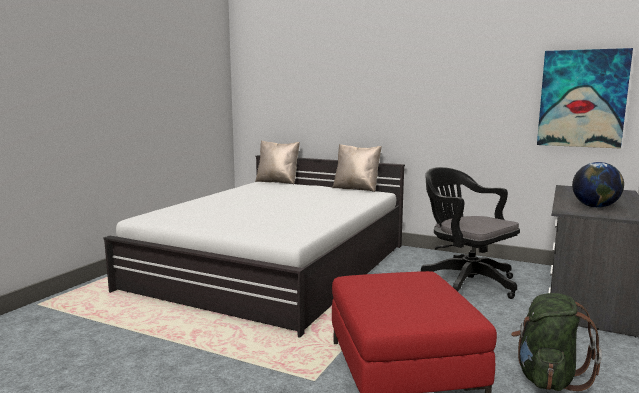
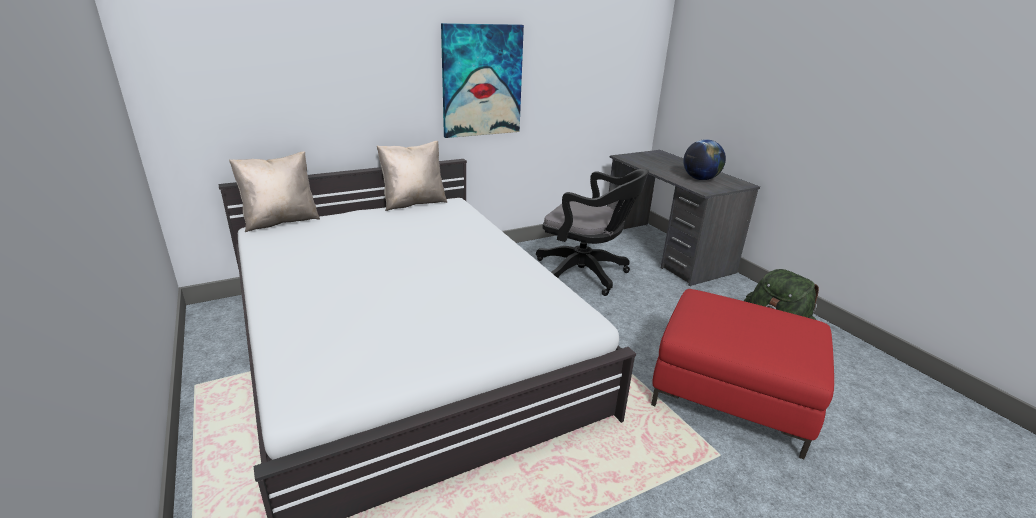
camera: 55 degrees left, 15 degrees up
(465, 282) = (585, 274): black office chair -> black office chair turned 150 degrees counterclockwise
(582, 98) = (623, 67): picture -> picture (482, 81)

